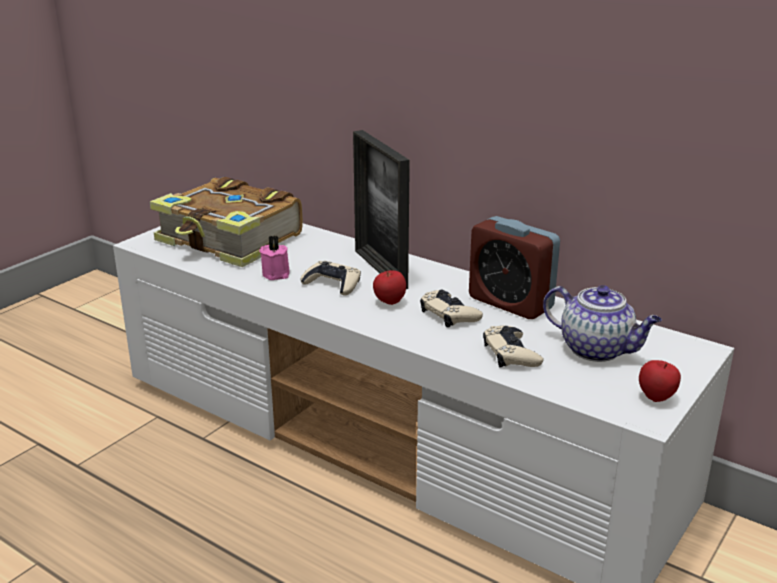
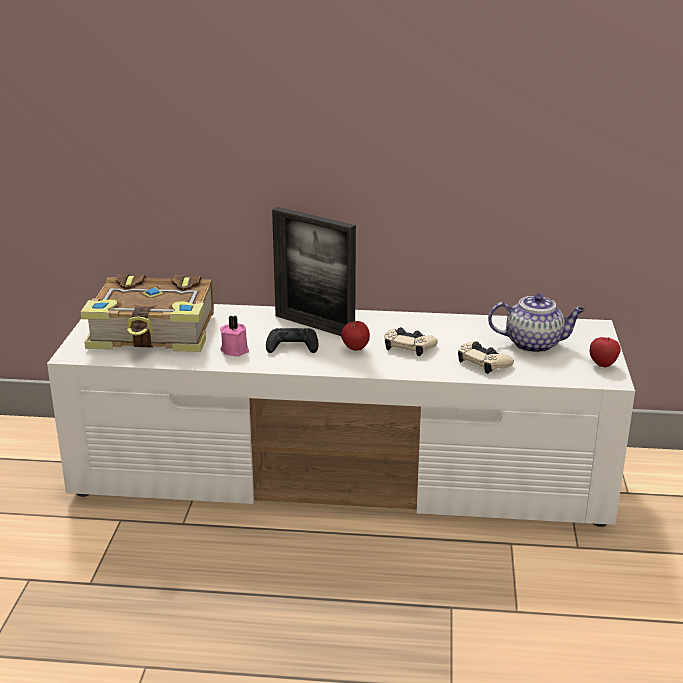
camera: 30 degrees left, 0 degrees up
(332, 284) = (292, 346): beige game controller -> black game controller
(510, 303) = (441, 327): alarm clock -> none

